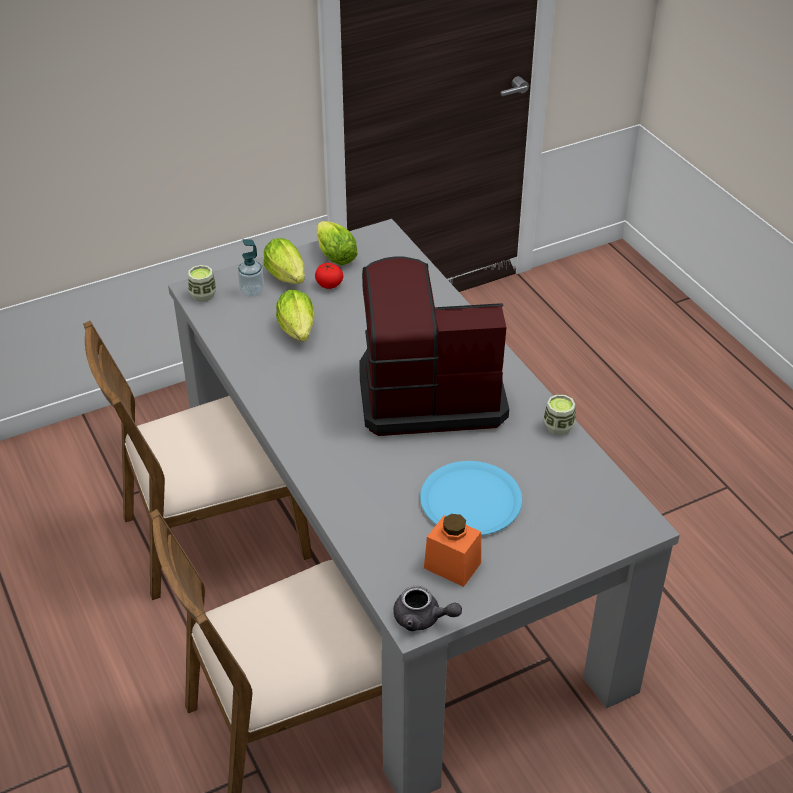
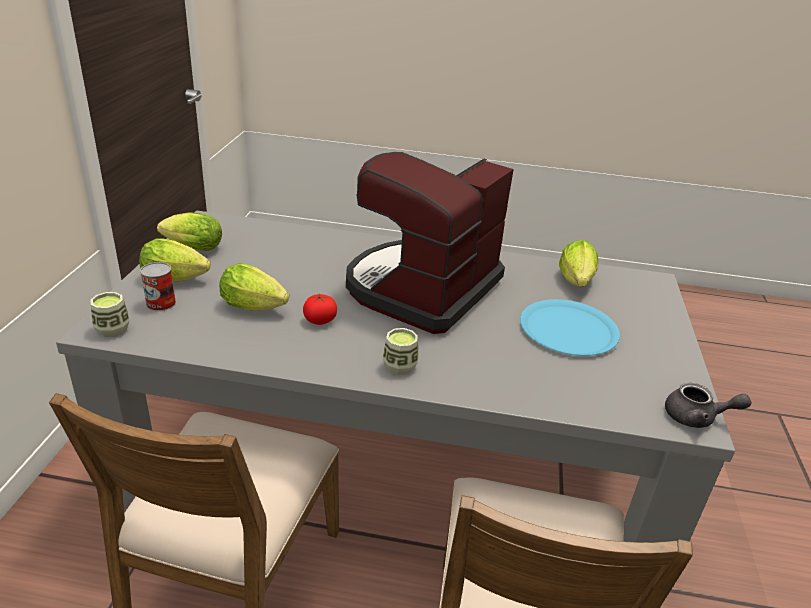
camera: 55 degrees left, 10 degrees down
(252, 292) = (161, 303): soap dispenser -> can
(329, 285) = (222, 267): tomato -> tomato (320, 320)
(423, 619) = (697, 418): grey teapot -> grey teapot turned 45 degrees clockwise
(452, 565) = (639, 372): orange jar -> none
(558, 426) = (523, 262): cup -> cup (399, 366)
(562, 475) = (576, 283): none -> lettuce

